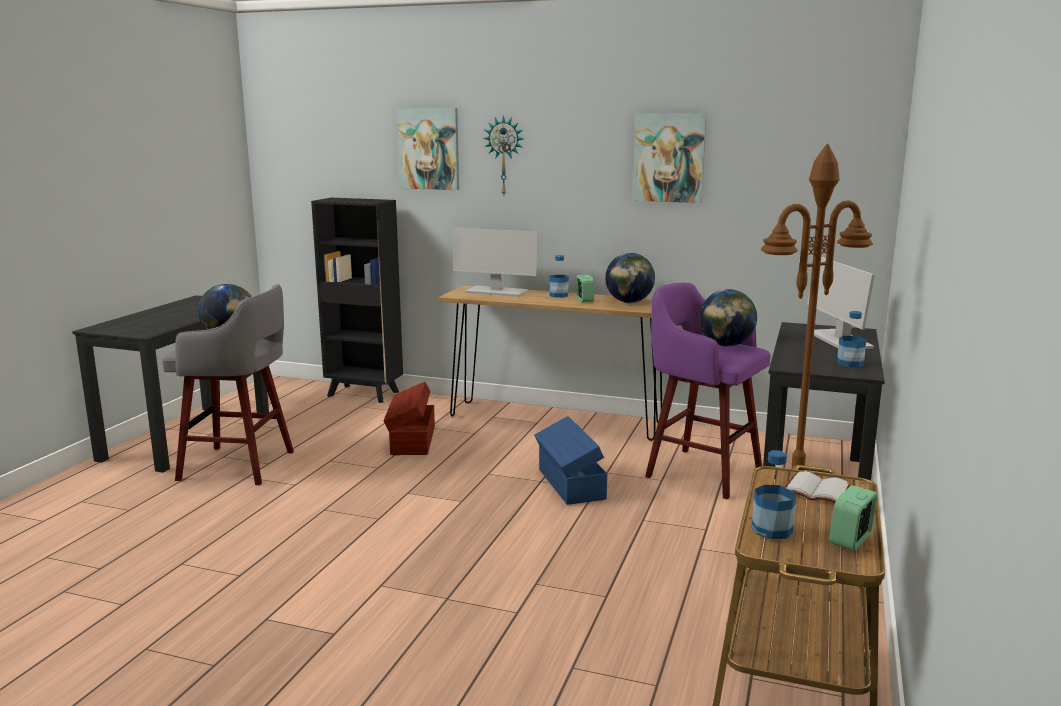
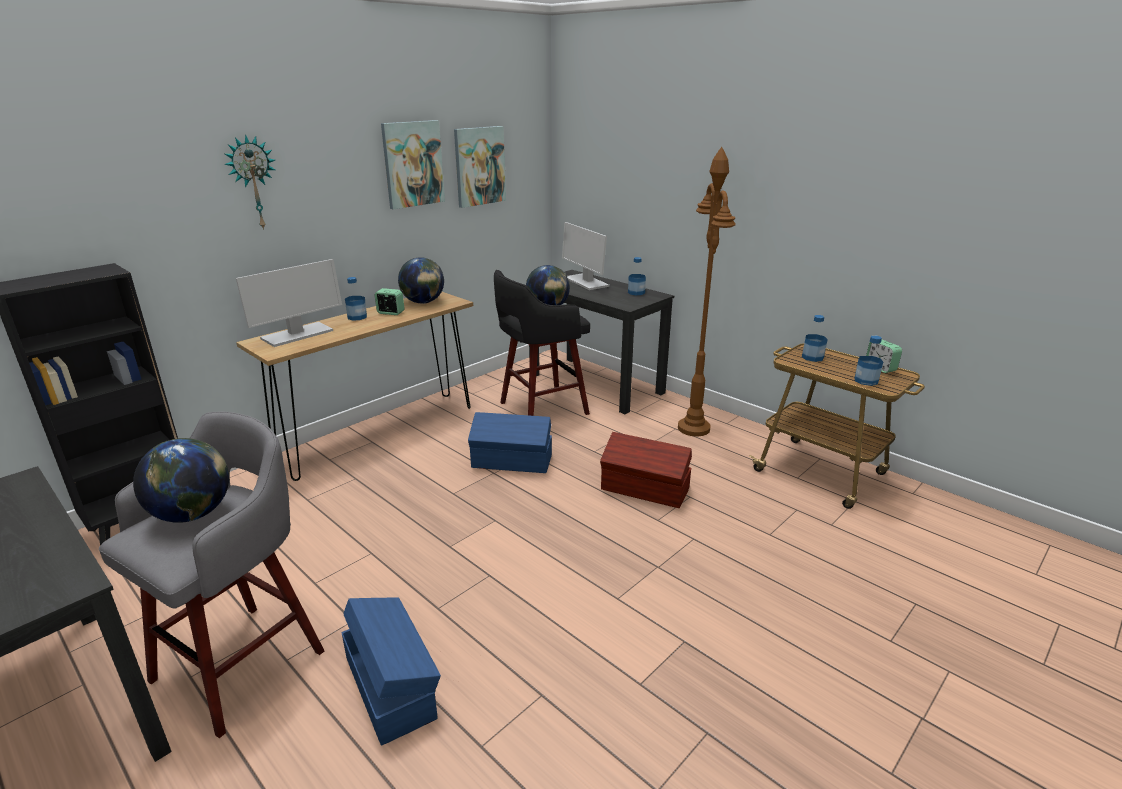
camera: 65 degrees left, 10 degrees up
(233, 516) = (391, 685): none -> blue storage box
(411, 440) = (328, 517): brown storage box -> brown storage box (645, 490)
(429, 149) = (145, 186): picture -> picture (479, 166)
(700, 472) = (541, 409): purple stool -> black stool
(818, 490) = (812, 357): white book -> bottle
(838, 340) = (585, 282): monitor -> monitor turned 45 degrees clockwise

